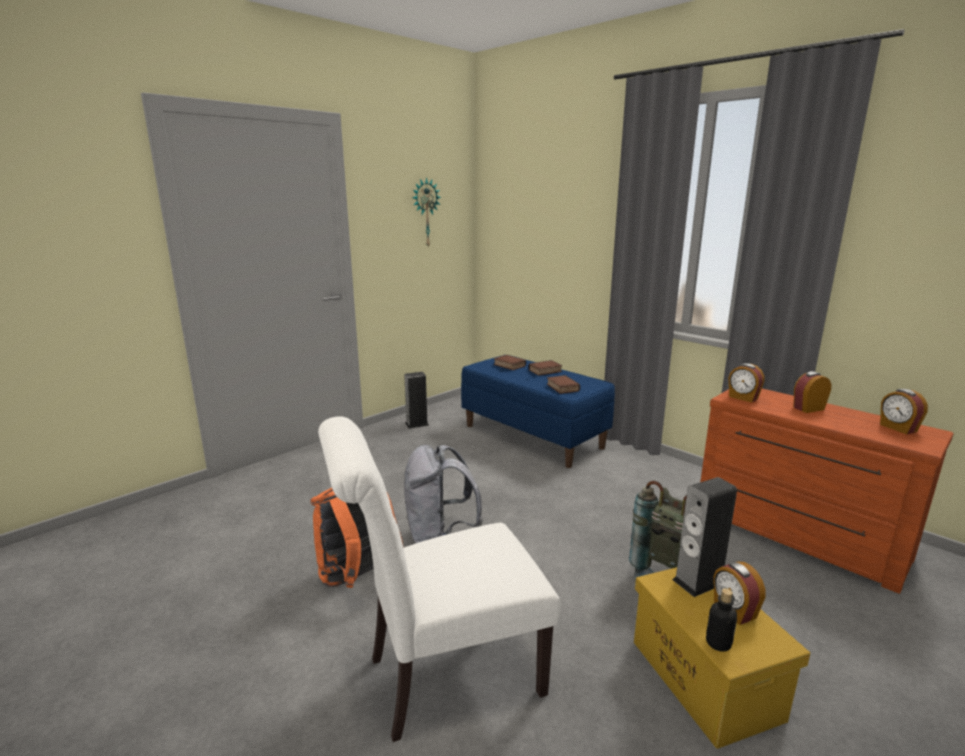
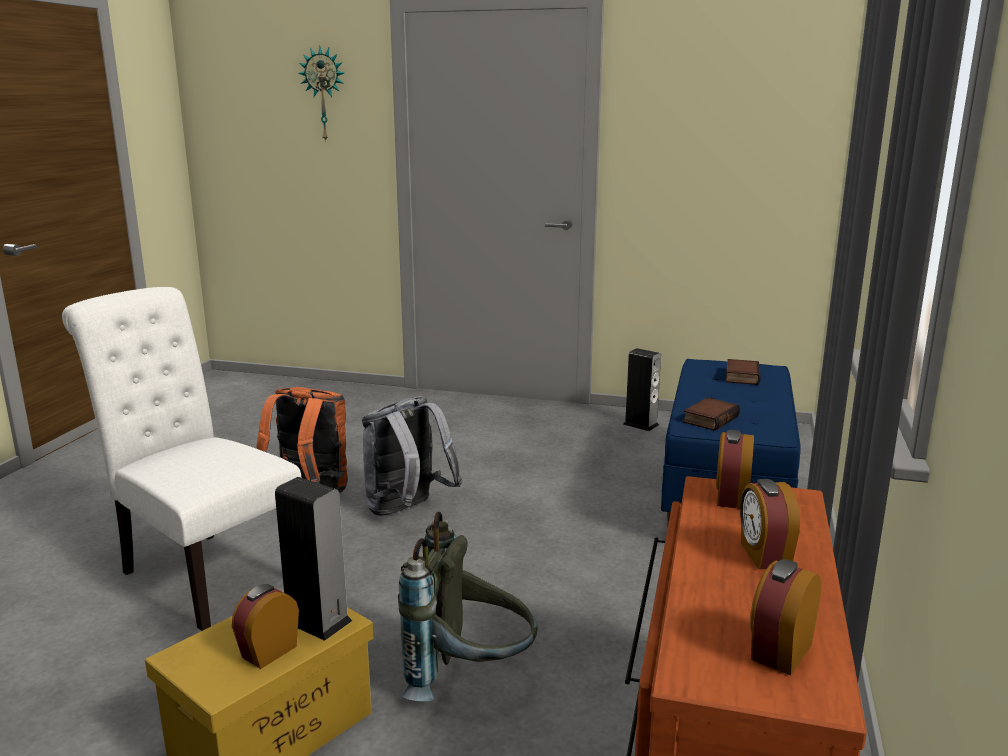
camera: 60 degrees right, 0 degrees up
(425, 213) = (734, 124): wall clock -> wall clock (324, 94)
(545, 371) = (760, 398): book -> none
(718, 643) = (201, 645): bottle -> none
(808, 408) = (763, 555): alarm clock -> alarm clock turned 135 degrees counterclockwise

